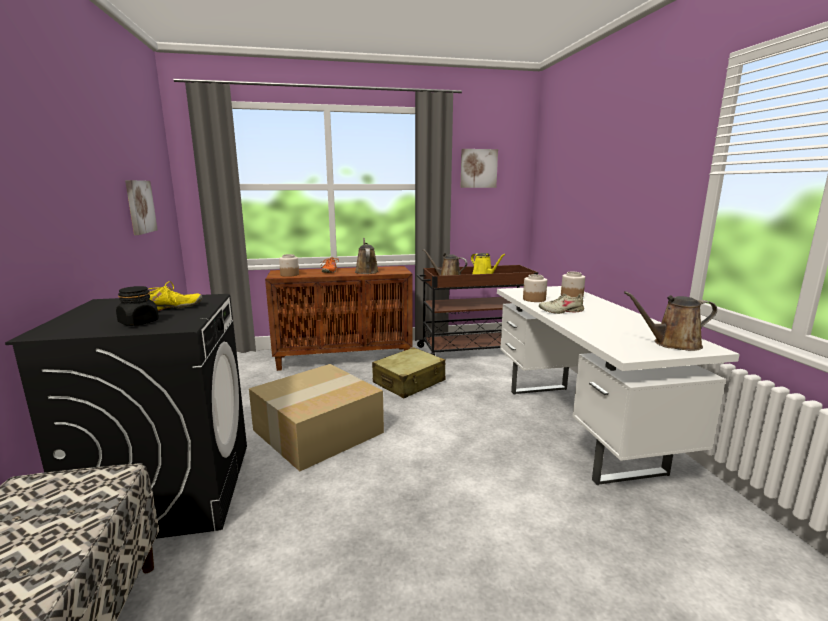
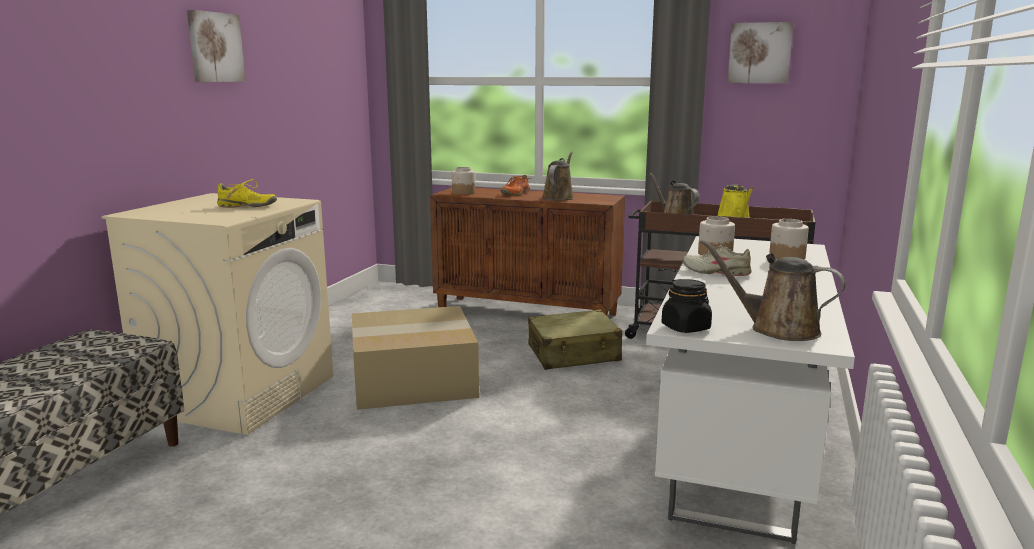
camera: 30 degrees right, 0 degrees up
(139, 206) = (302, 103): picture -> picture (215, 47)
(139, 322) = (202, 214): black jar -> black jar (686, 328)
(170, 490) = (240, 394): black washing machine -> beige washing machine

